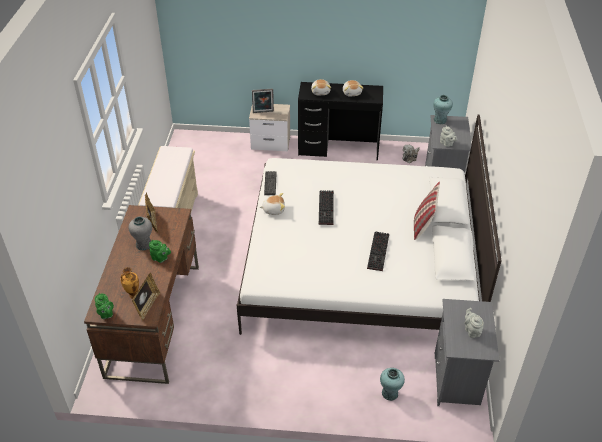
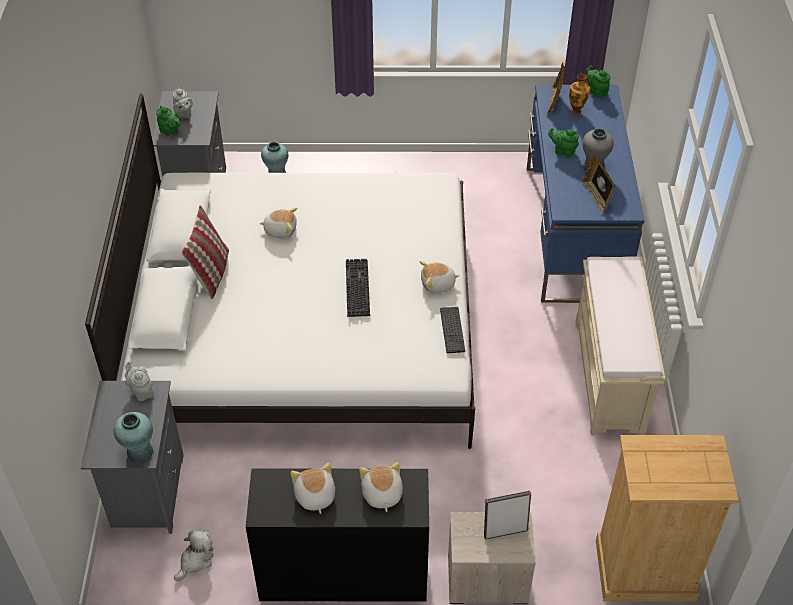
camera: 175 degrees right, 5 degrees up
(154, 319) = (573, 233): brown desk -> blue desk
(196, 142) = (644, 570): none -> beige dresser
(379, 252) = (280, 230): keyboard -> plush toy
(478, 313) = (170, 132): none -> green teapot

